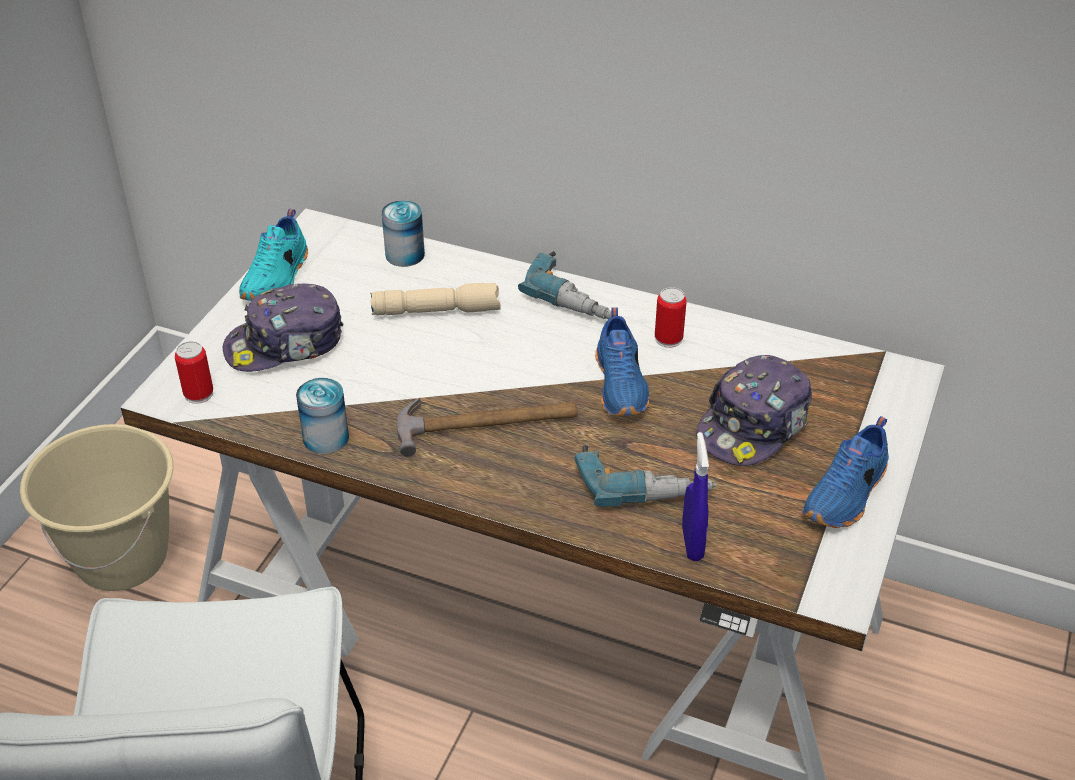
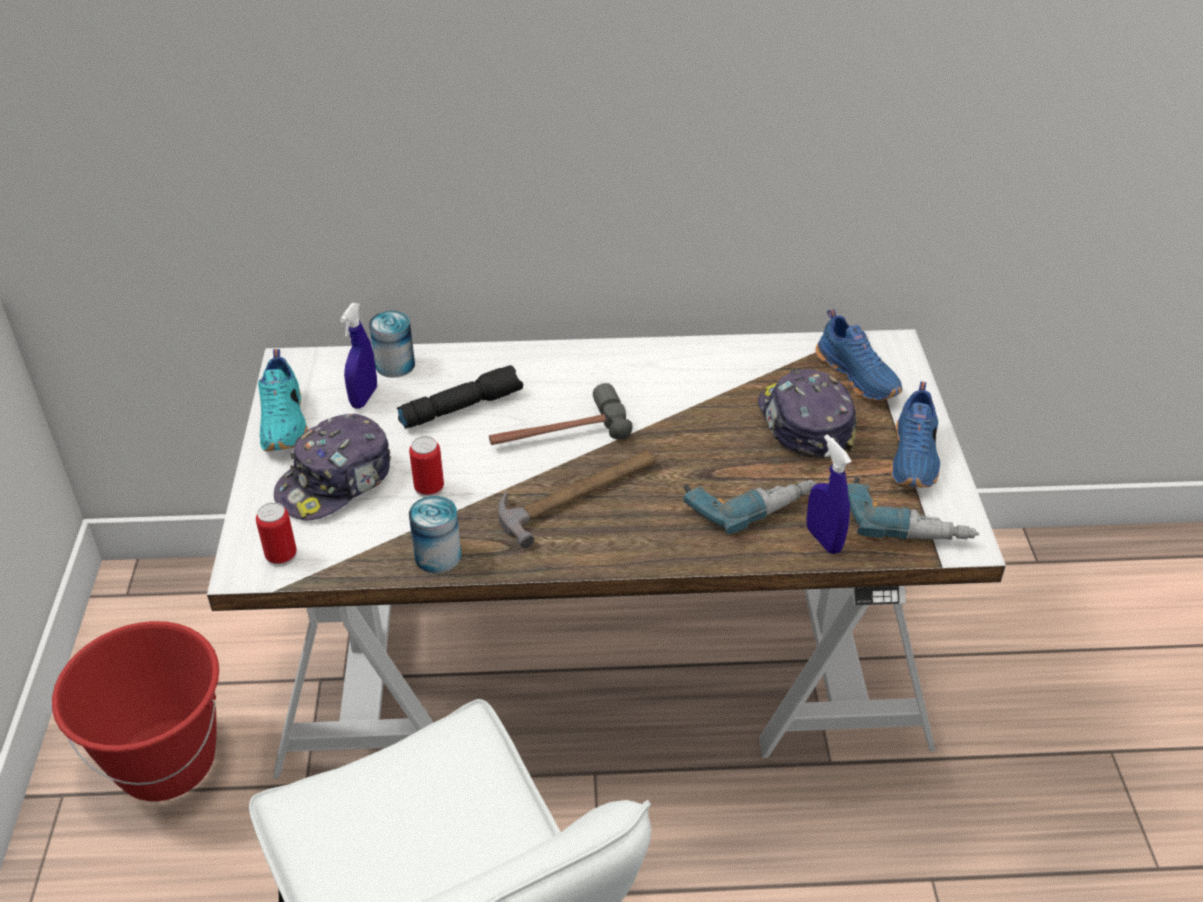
camera: 25 degrees left, 0 degrees up
(123, 558) = (167, 761): beige bucket -> red bucket
(358, 276) = (364, 397): none -> blue spray bottle
(437, 310) = (461, 407): beige flashlight -> black flashlight
(507, 360) = (557, 432): none -> hammer
(575, 296) = (578, 358): power drill -> power drill (908, 521)
(622, 385) = (672, 424): blue shoe -> blue shoe (859, 375)
(668, 339) = (684, 372): can -> can (429, 488)
(754, 425) = (804, 424): cap -> cap turned 150 degrees clockwise

